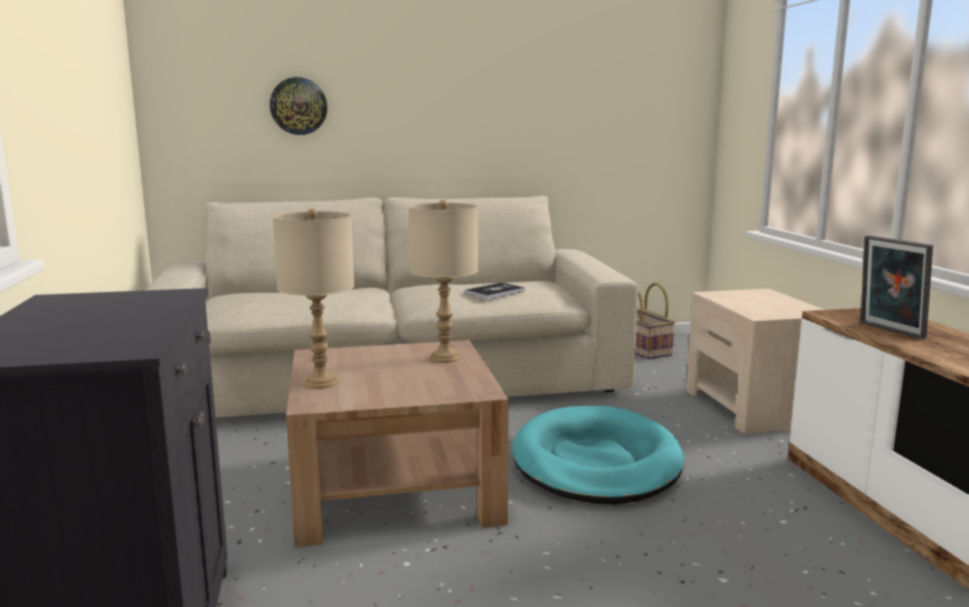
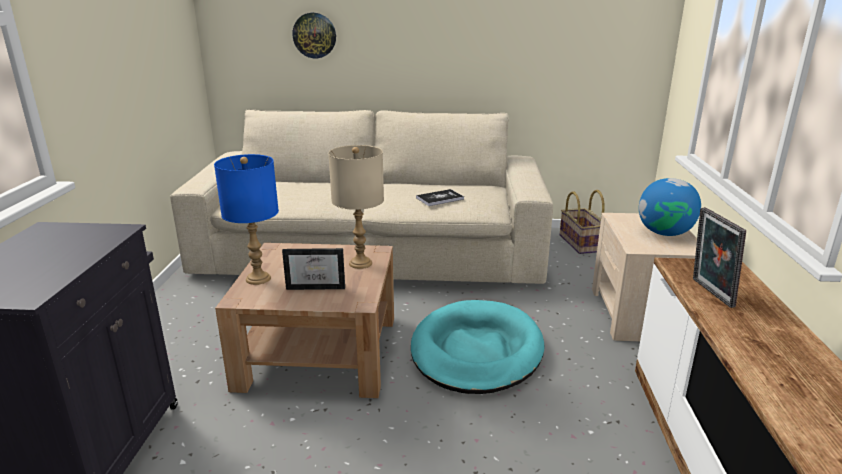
camera: 15 degrees right, 10 degrees up
(321, 382) = (258, 278): beige table lamp -> blue table lamp
(409, 382) = (317, 286): none -> picture frame
(775, 303) = (664, 233): none -> globe

